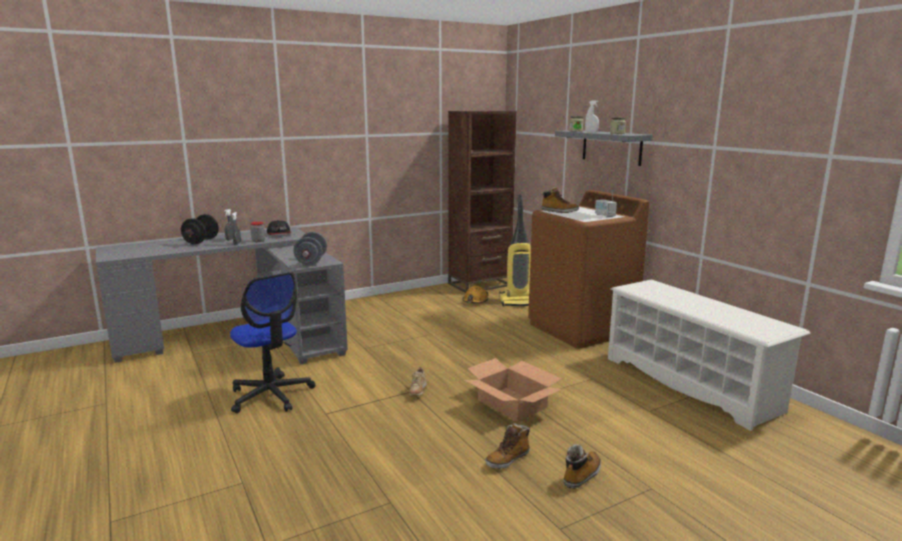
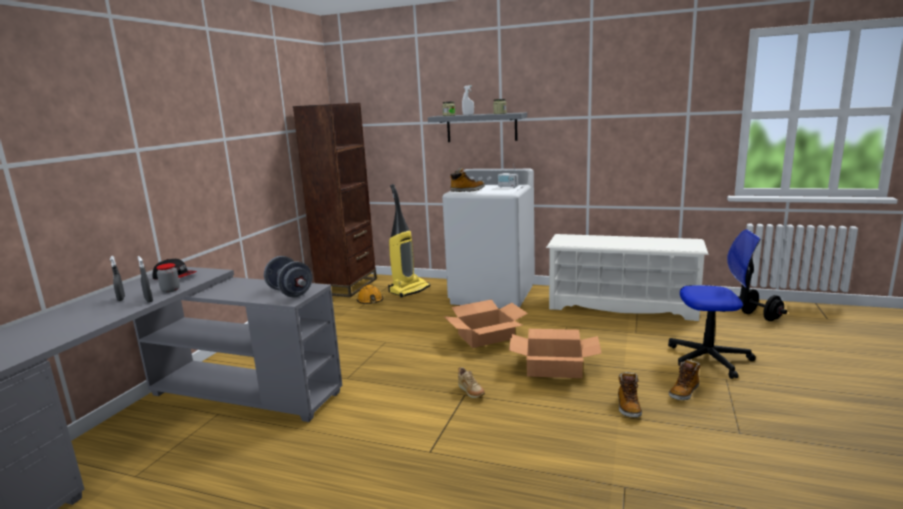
camera: 40 degrees left, 0 degrees up
(201, 241) = (79, 313): black dumbbell -> black dumbbell (759, 317)
(271, 395) = (338, 466): office chair -> office chair (709, 358)
(507, 359) = (486, 336): none -> cardboard box
(582, 329) = (493, 294): brown washing machine -> white washing machine
(582, 475) = (684, 392): boot -> boot turned 135 degrees counterclockwise

